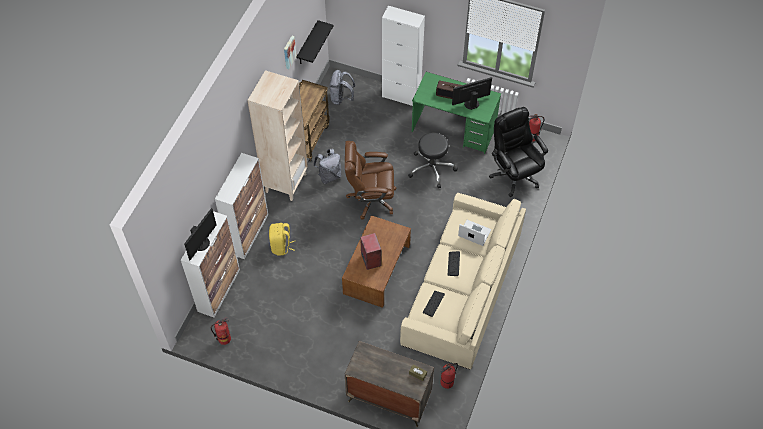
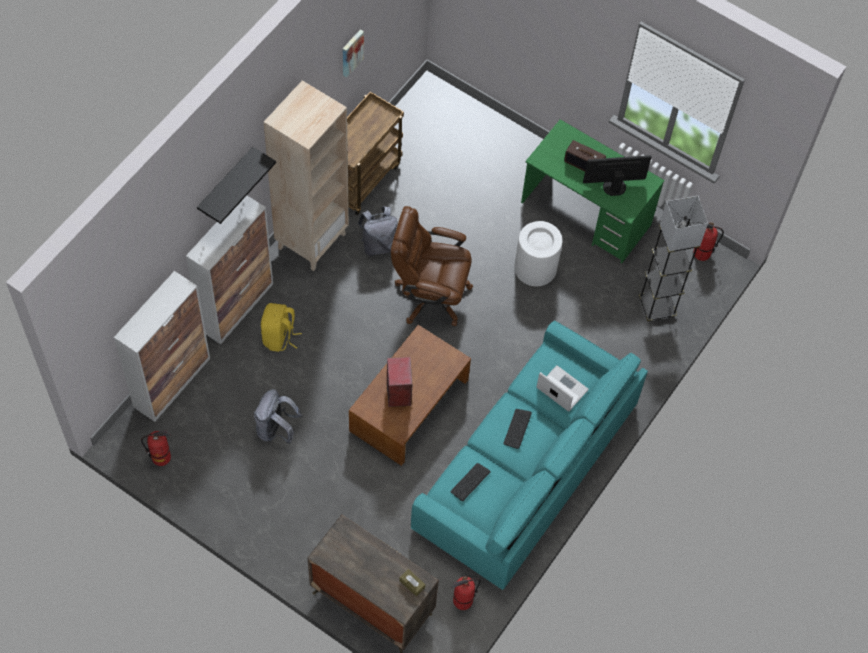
camera: 10 degrees right, 5 degrees up
(202, 244) = (150, 320): monitor -> none
(307, 44) = (388, 40): black shelf -> black shelf (226, 184)
(341, 98) = (430, 126): grey backpack -> grey backpack (276, 430)
(401, 96) = (521, 142): white cabinet -> none
(432, 168) = (535, 268): black stool -> white trash can
(461, 289) = (525, 466): beige sofa -> turquoise sofa
(514, 175) = (656, 307): black office chair -> grey floor lamp

